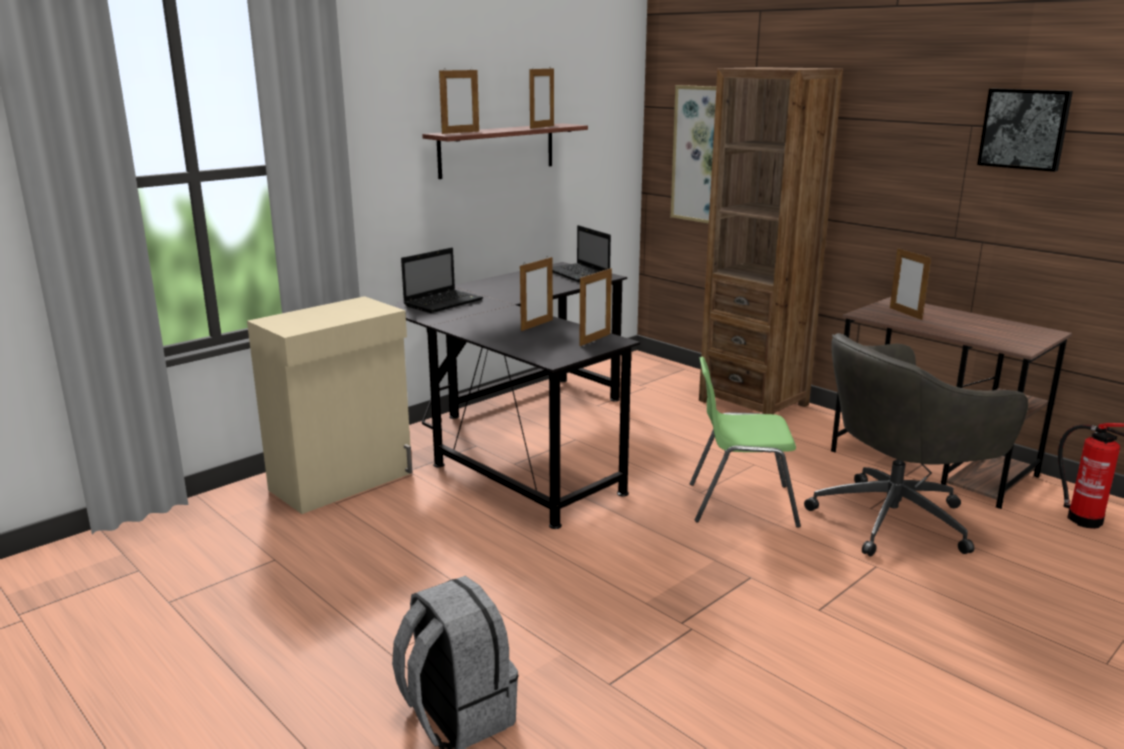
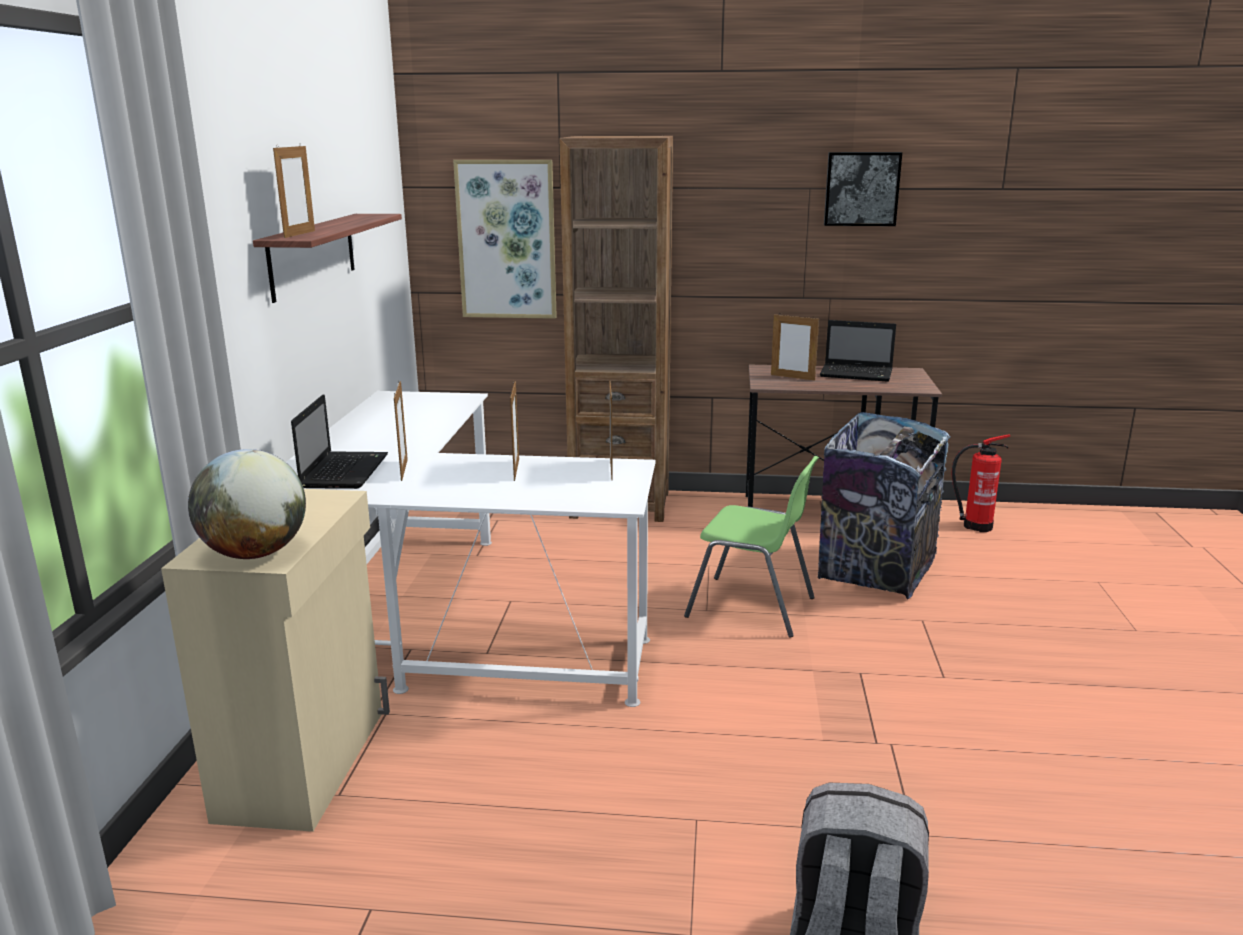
camera: 40 degrees left, 0 degrees up
(292, 325) = (255, 553): none -> globe
(520, 440) = (451, 624): black desk -> white desk
(542, 127) = (362, 219): picture frame -> picture frame (404, 470)
(579, 274) = (430, 401): laptop -> laptop (858, 374)
(740, 504) = (752, 608): green chair -> green chair turned 120 degrees counterclockwise
(896, 519) = (876, 573): grey office chair -> trash can

